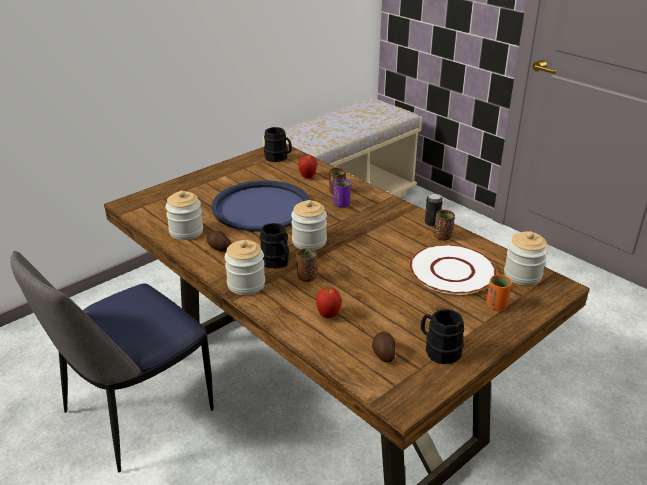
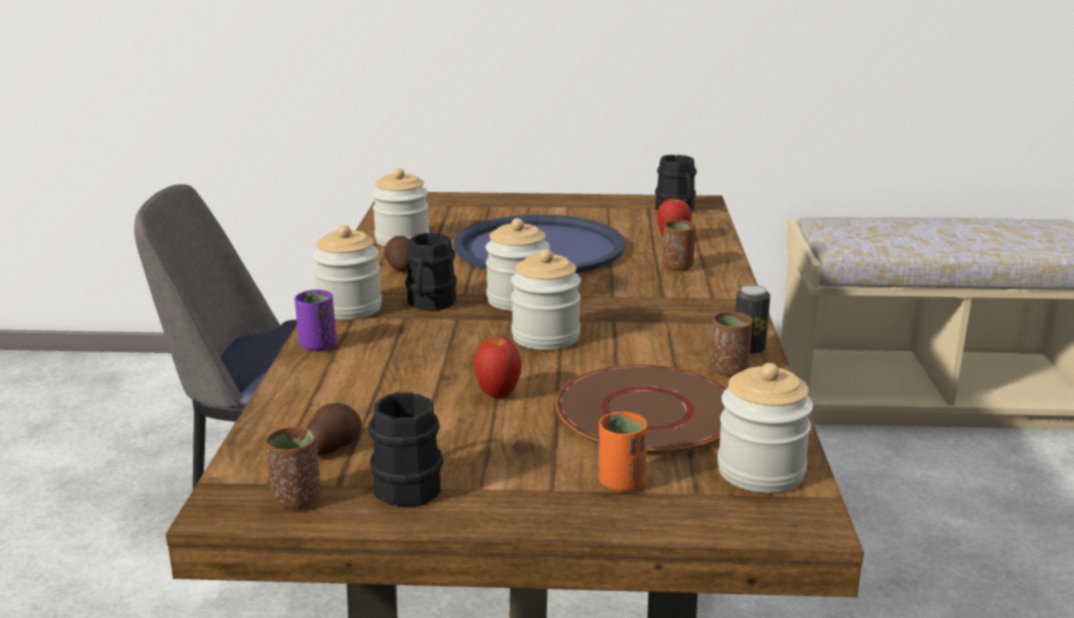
camera: 45 degrees right, 10 degrees down
(307, 277) = (430, 331): brown cup -> brown cup (296, 499)
(328, 316) = (364, 377): apple -> apple (498, 394)
(341, 204) = (654, 281): purple cup -> purple cup (317, 345)
(356, 255) = (545, 337): none -> jar
(452, 271) = (647, 413): white plate -> brown plate

